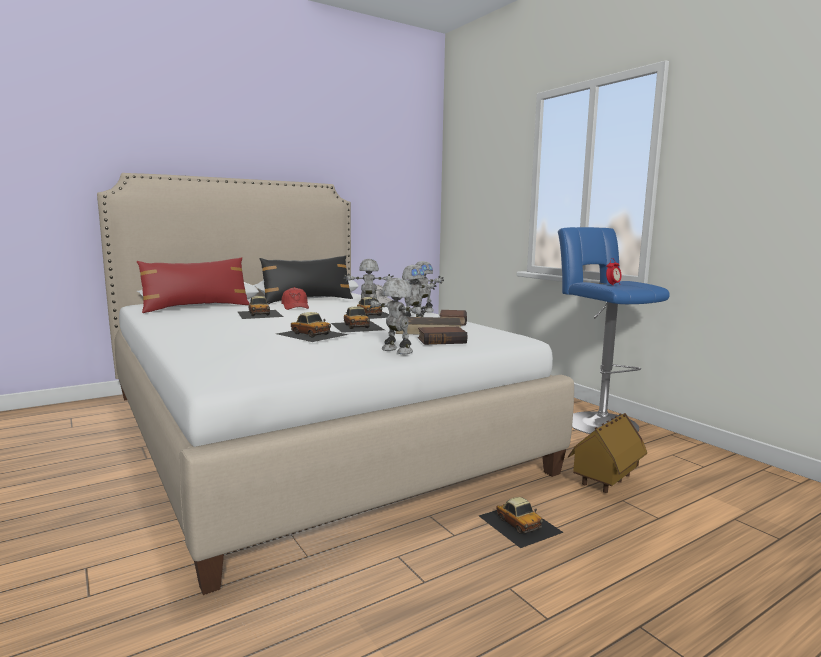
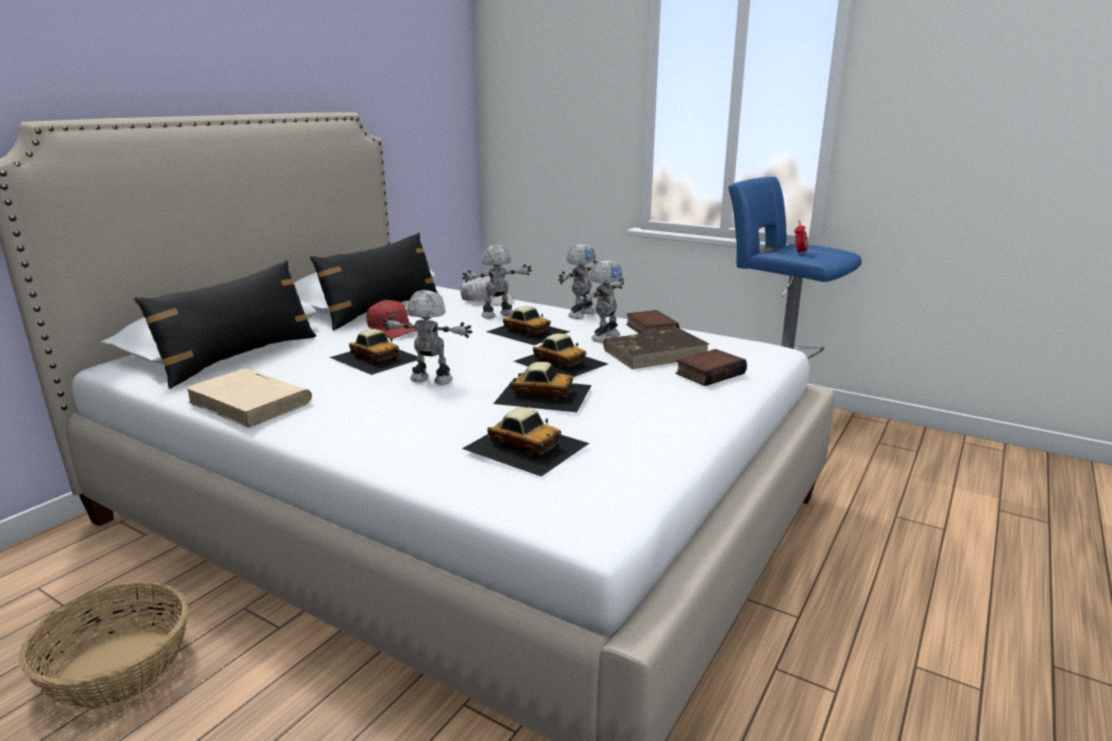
camera: 25 degrees left, 10 degrees up
(61, 455) = (117, 668): none -> basket
(165, 321) = (251, 402): none -> beige book
(196, 307) = (240, 357): red pillow -> black pillow
(396, 351) = (697, 407): toy robot -> toy robot (430, 380)
(519, 523) = (841, 578): toy car -> toy car (525, 445)
(605, 481) = (858, 495): toy house -> none

